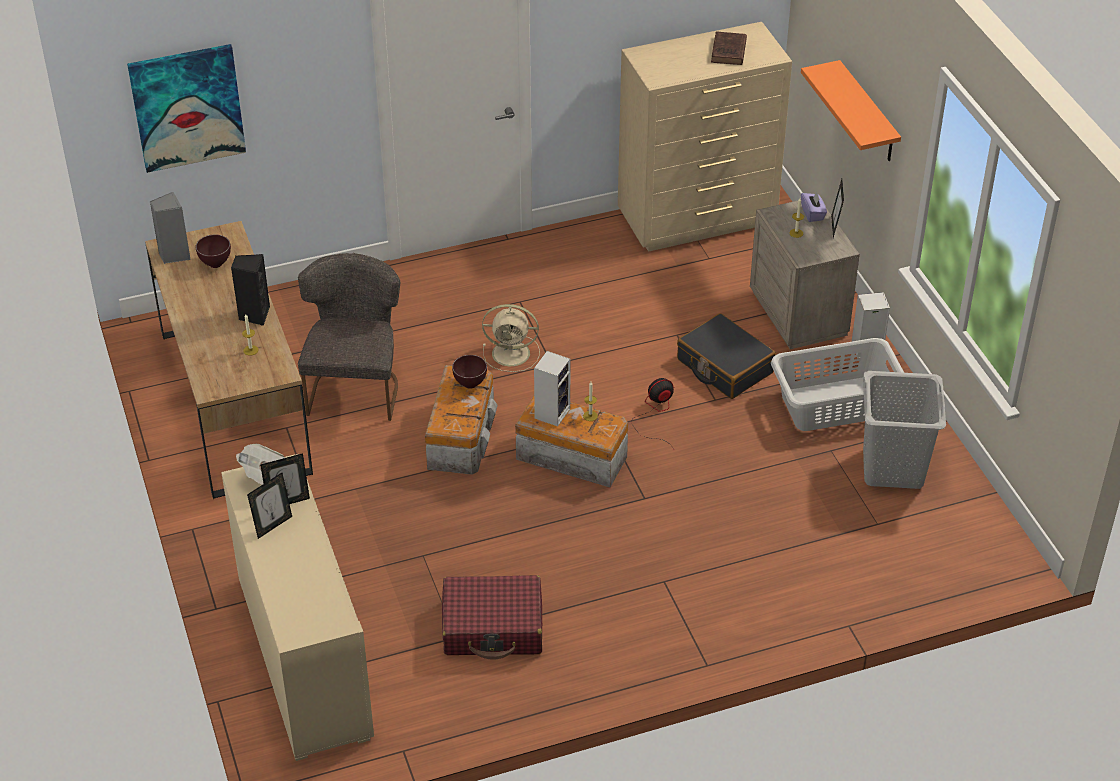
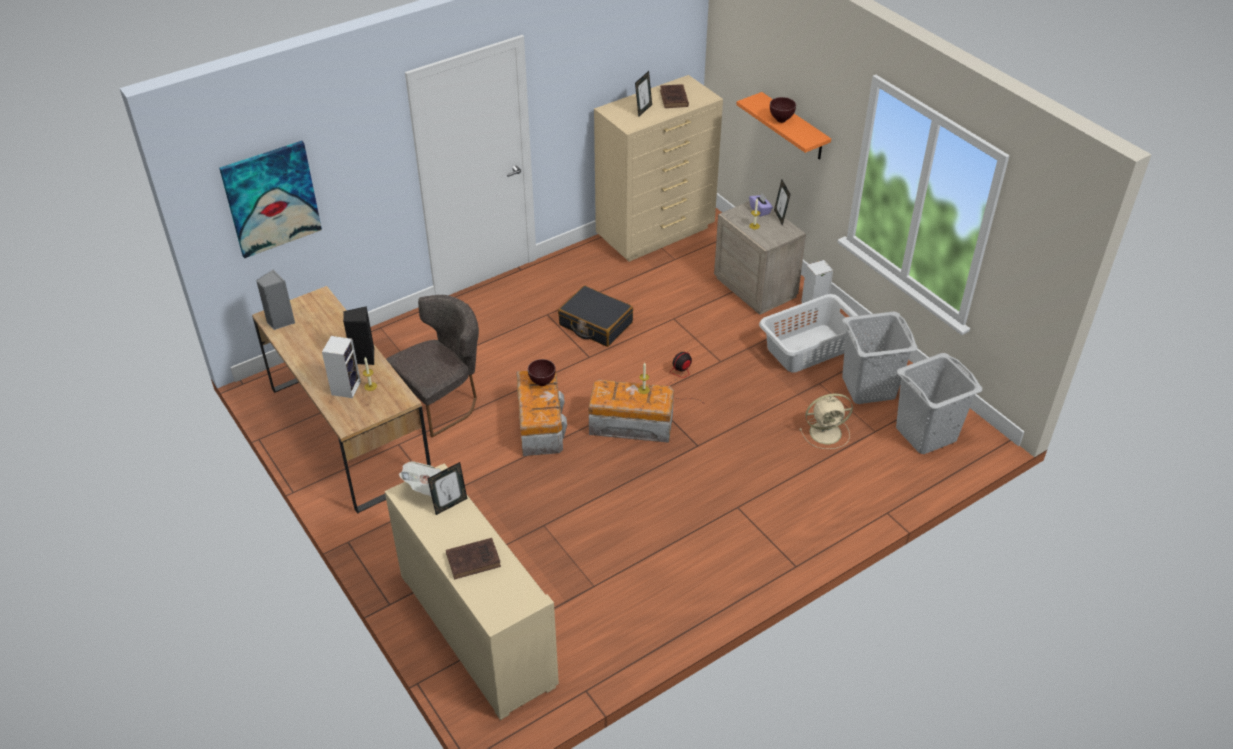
camera: 15 degrees left, 0 degrees up
(214, 264) = (316, 323): brown bowl -> brown bowl (780, 120)
(272, 525) = (444, 527): picture frame -> picture frame (643, 110)
(293, 568) = (475, 560): none -> brown book
(355, 387) = (443, 402): grey chair -> grey chair turned 60 degrees clockwise
(493, 627) = (620, 571): red suitcase -> none
(512, 353) = (556, 354): beige fan -> beige fan (827, 432)
(552, 412) = (614, 392): speaker -> speaker (346, 387)
(724, 366) = (717, 335): black suitcase -> black suitcase (595, 324)
(942, 540) = (926, 434): none -> grey laundry basket

